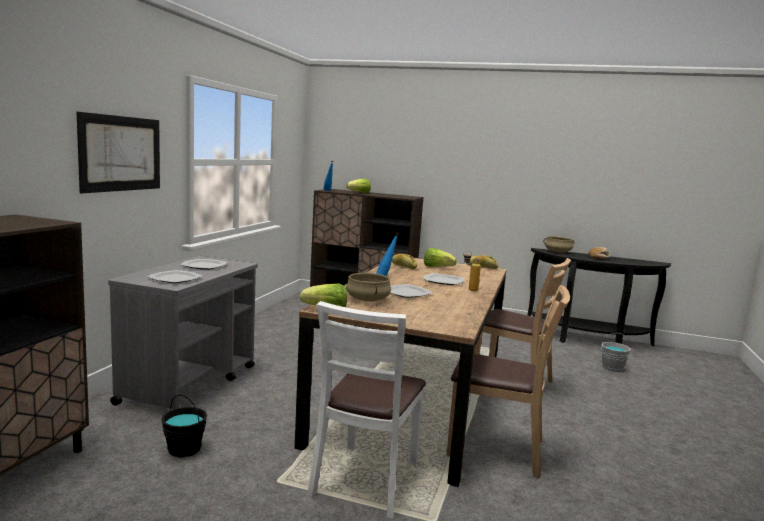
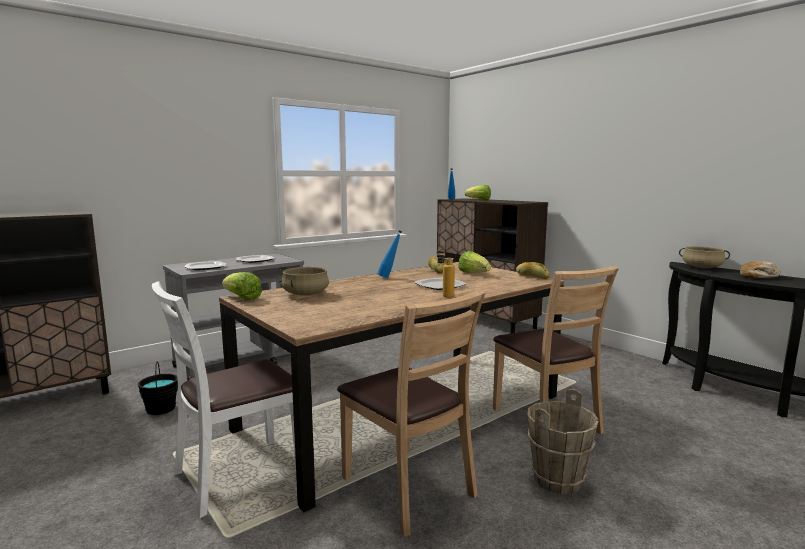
camera: 35 degrees right, 0 degrees up
(121, 153) = (195, 166): picture -> none
(406, 293) = (363, 292): plate -> none
(568, 417) = (558, 480): none -> brown bucket
(612, 368) = (734, 436): grey bucket -> none

